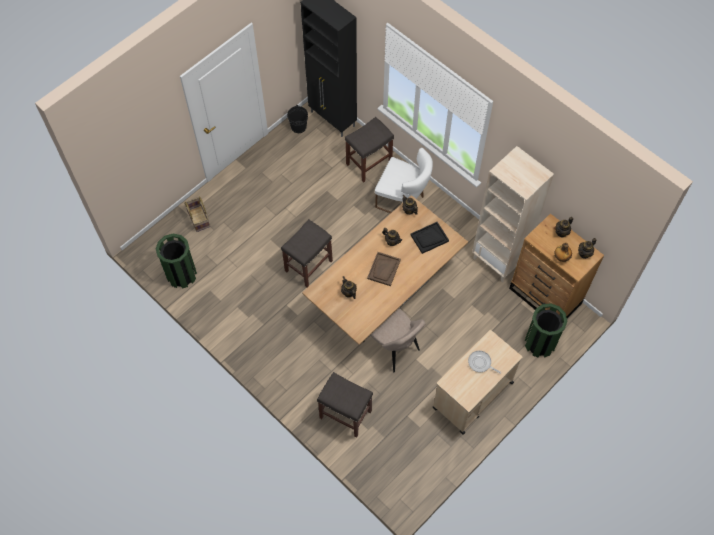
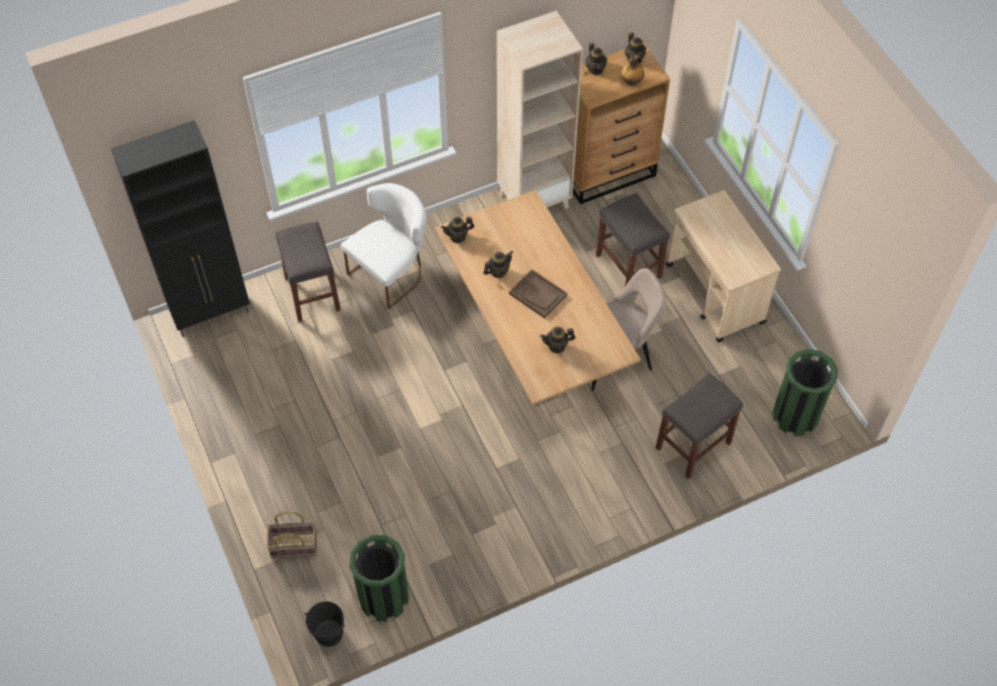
camera: 70 degrees left, 5 degrees down
(298, 127) = (200, 361): black bucket -> black bucket (328, 633)
(308, 265) = (444, 420): grey stool -> grey stool (627, 266)
(429, 238) = (512, 229): black tray -> none
(481, 363) = (718, 234): frying pan -> none
(539, 343) = (669, 200): green trash can -> green trash can (795, 416)

